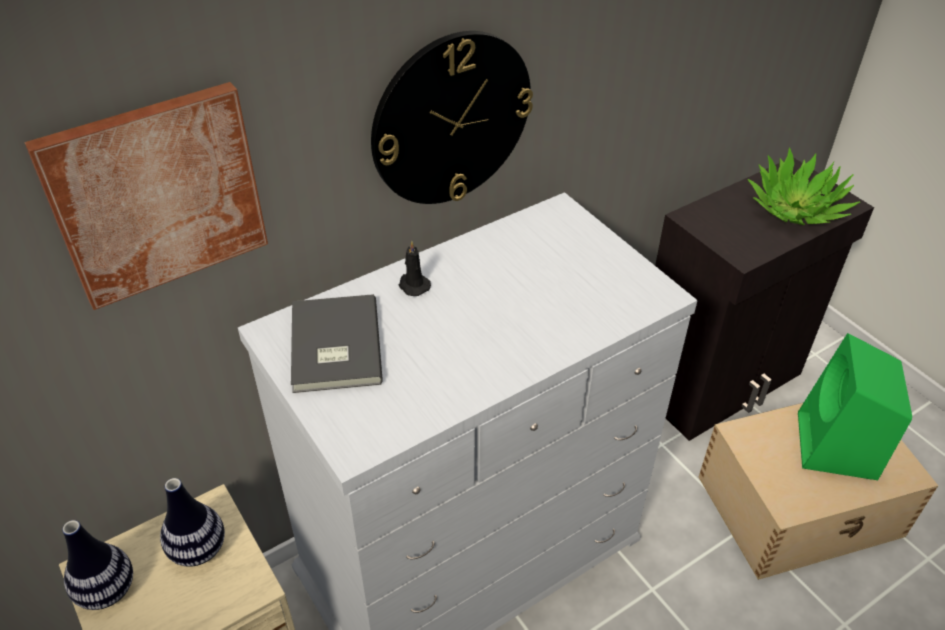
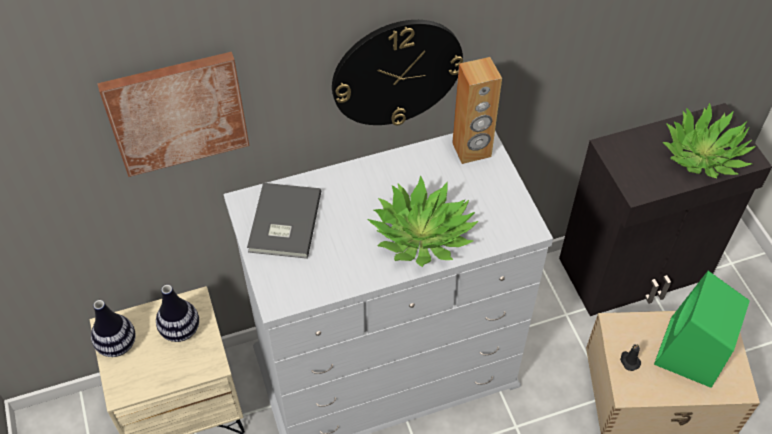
camera: 15 degrees right, 10 degrees up
(413, 285) = (351, 184): black candle -> black candle (629, 361)
(529, 326) = (422, 234): none -> potted plant
(553, 223) = (472, 150): none -> brown speaker

